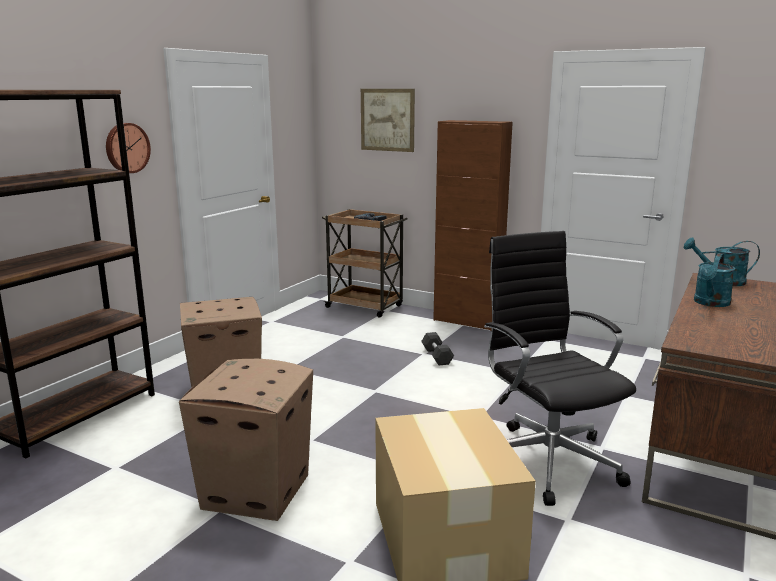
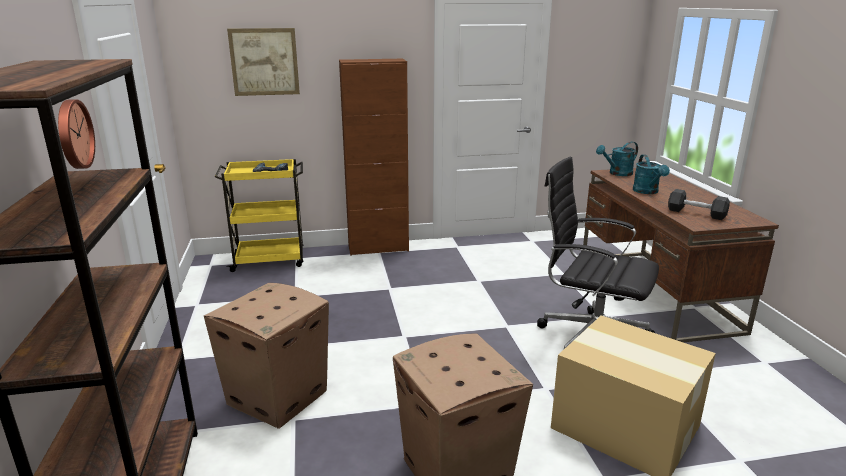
camera: 40 degrees left, 5 degrees up
(365, 307) = (270, 260): brown cart -> yellow cart
(437, 356) = (403, 287): black dumbbell -> black dumbbell (696, 213)

